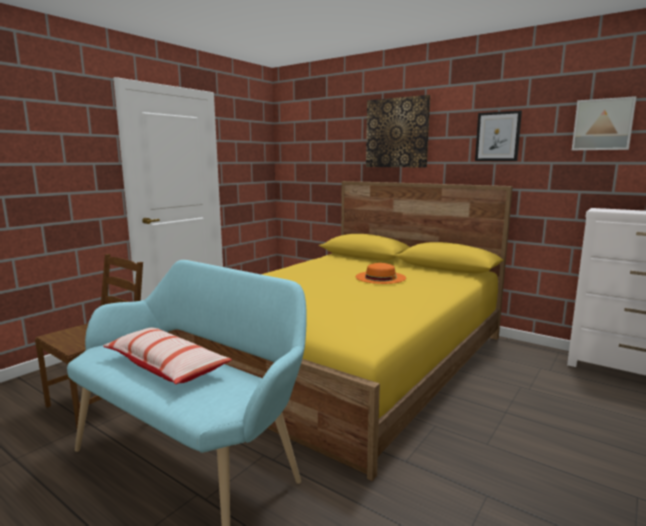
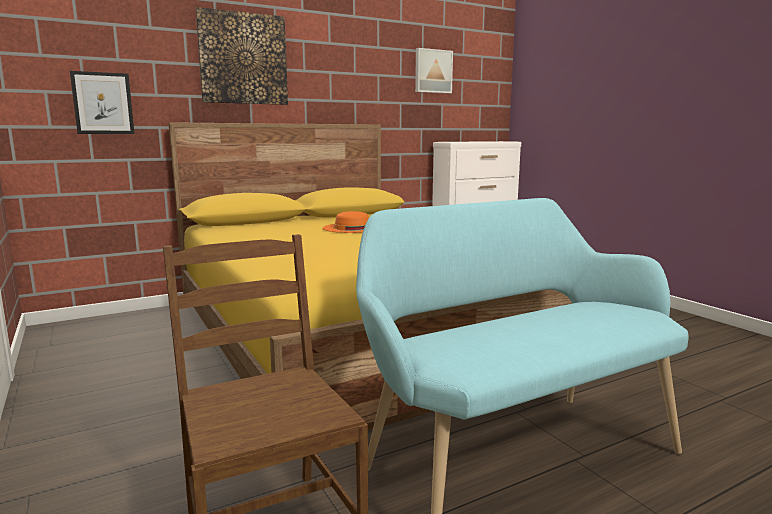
camera: 65 degrees left, 0 degrees up
(166, 367) = (533, 329): pillow -> none
(497, 136) = (357, 74): picture -> picture (103, 103)

